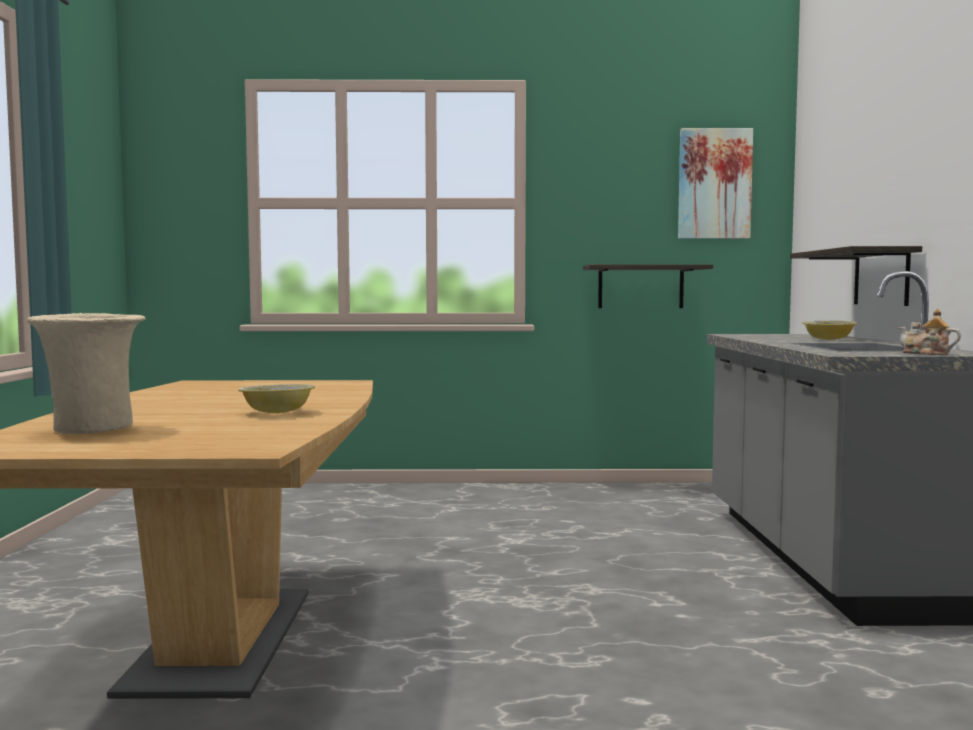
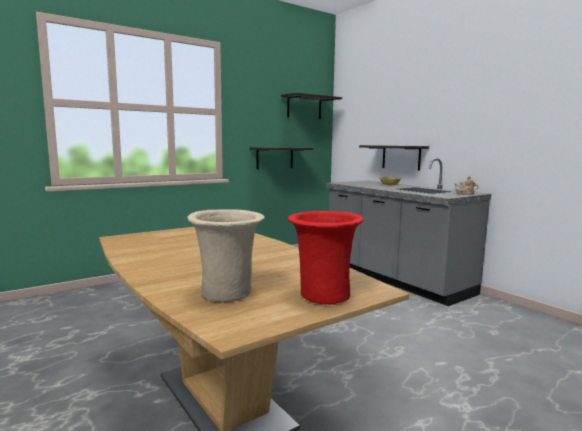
camera: 35 degrees left, 5 degrees up
(171, 444) = (322, 296): none -> red vase
(277, 412) = (274, 258): bowl -> none
(714, 184) = (304, 107): picture -> shelf

